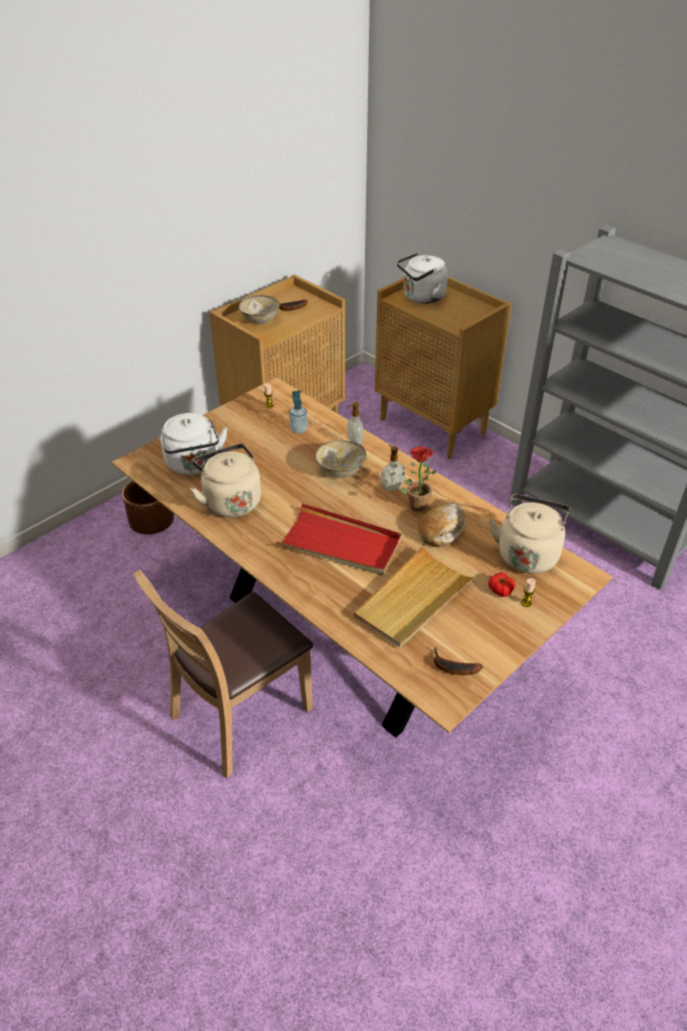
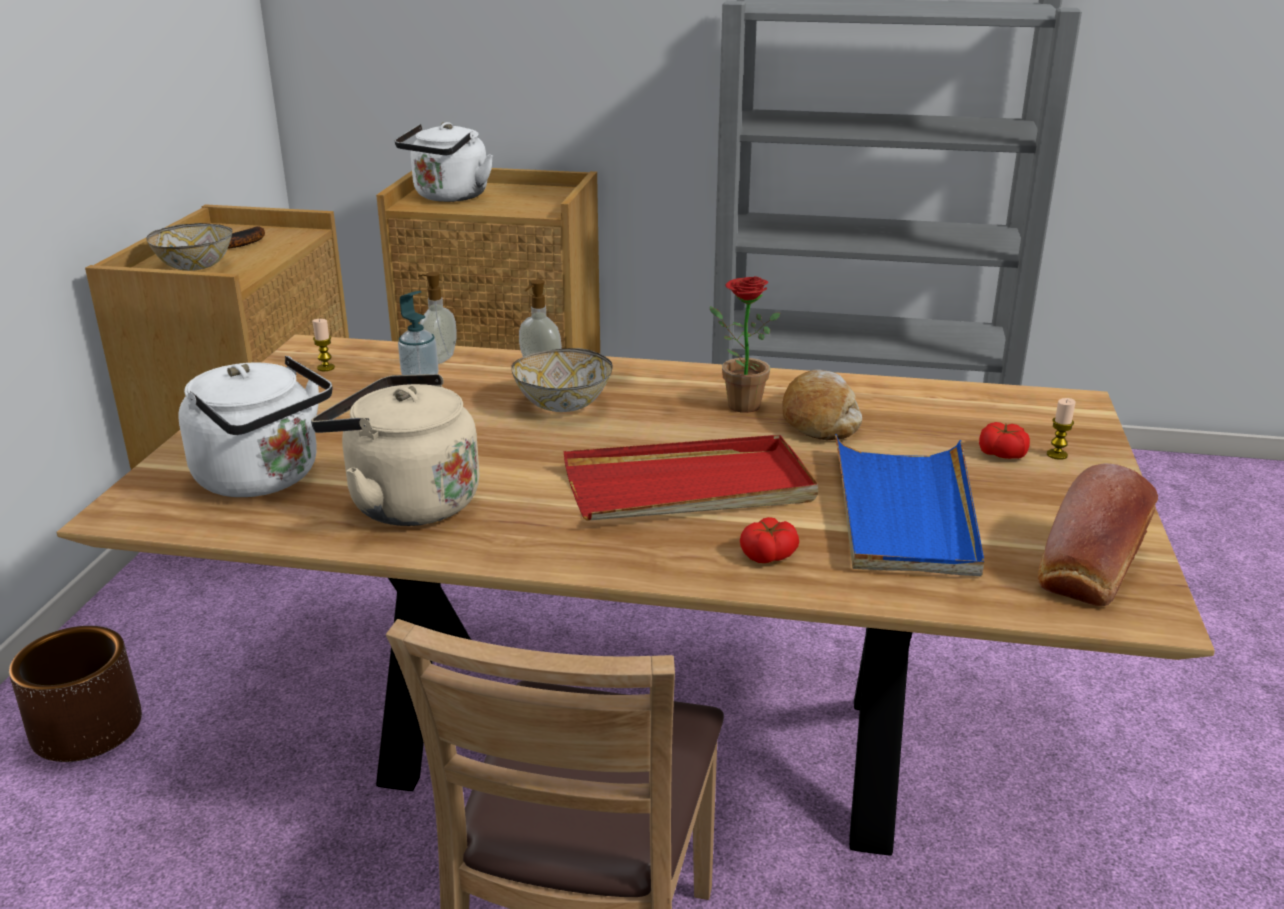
camera: 35 degrees left, 15 degrees down
(332, 594) = (768, 554): none -> tomato
(391, 487) = (673, 398): soap dispenser -> soap dispenser (438, 359)
(413, 600) = (905, 511): beige tray -> blue tray
(452, 668) = (1089, 568): banana -> bread
(527, 553) = (972, 404): beige kettle -> none

